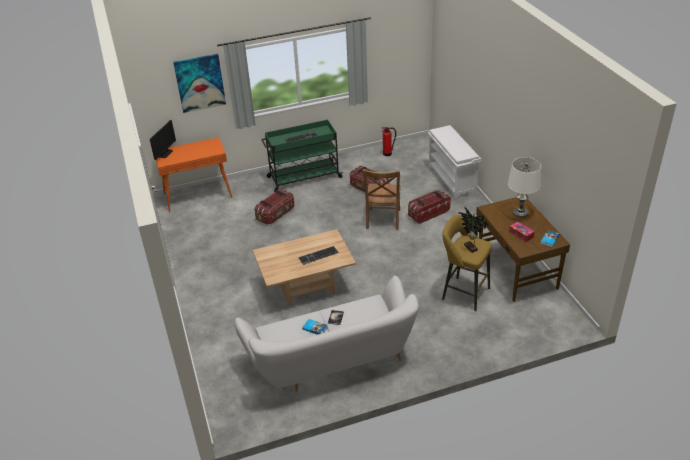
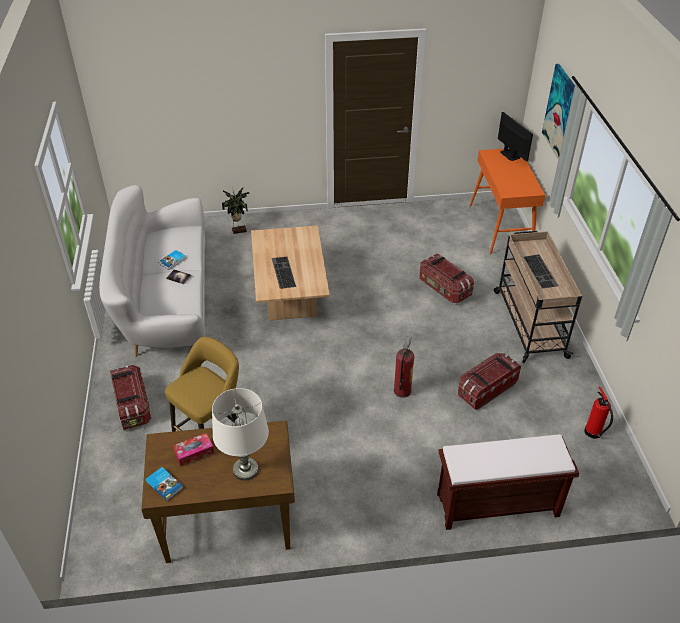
camera: 100 degrees right, 5 degrees up
(165, 153) = (510, 155): monitor -> monitor turned 150 degrees counterclockwise
(303, 177) = (529, 323): green cart -> beige cart
(383, 220) = (402, 390): brown chair -> fire extinguisher
(428, 213) = (405, 447): storage box -> storage box (132, 405)
(452, 179) = (496, 506): white bench -> brown bench
(470, 248) = (195, 386): potted plant -> potted plant (239, 230)

